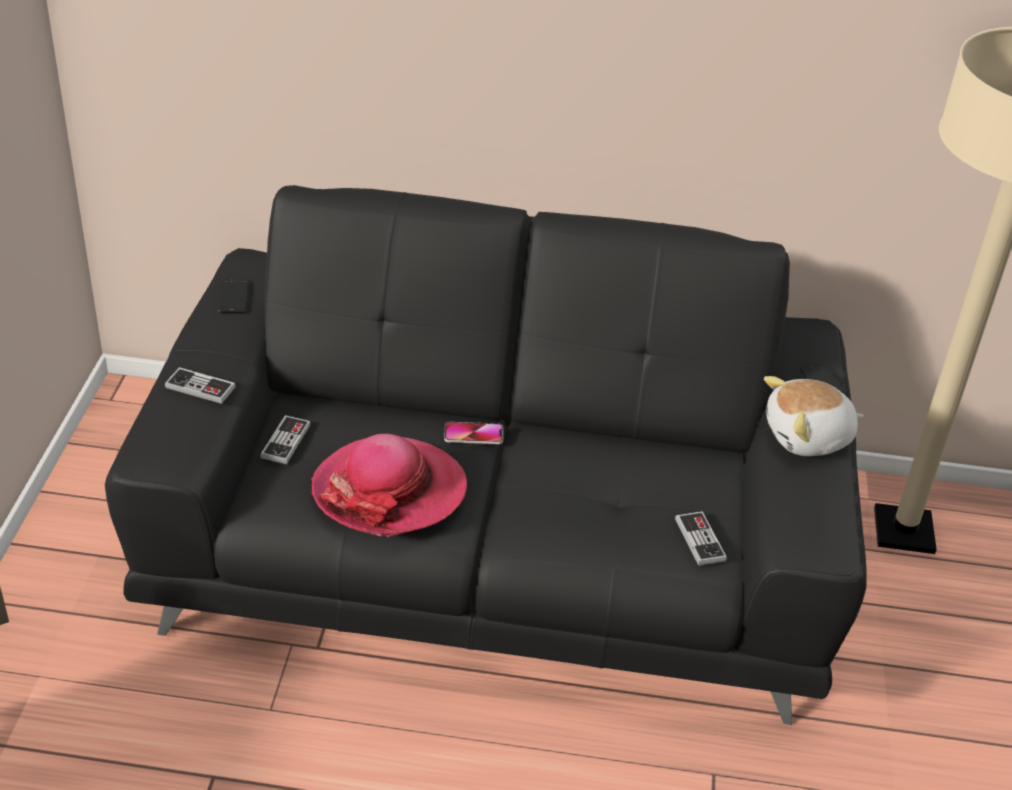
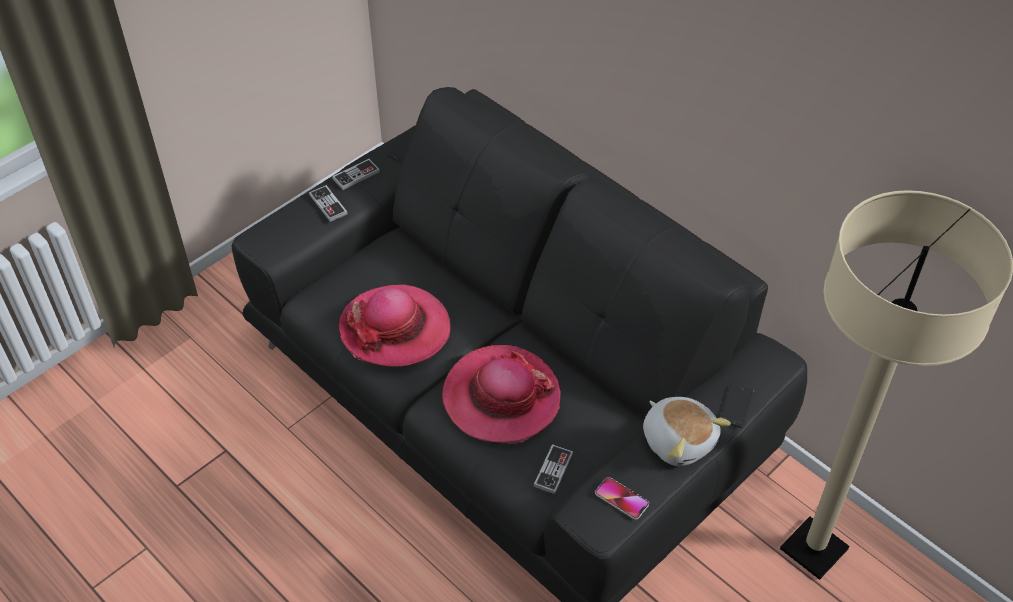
camera: 40 degrees right, 10 degrees up
(286, 441) = (367, 264): game controller -> game controller (356, 175)
(473, 434) = (483, 317): phone -> phone (621, 499)
(575, 500) = (501, 397): none -> hat
(808, 437) = (679, 440): plush toy -> plush toy turned 150 degrees counterclockwise

